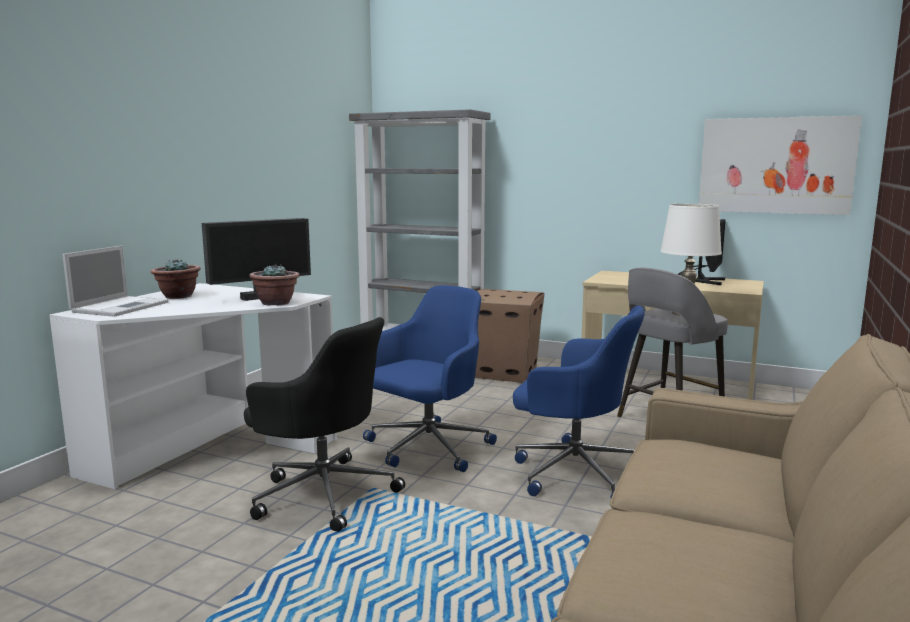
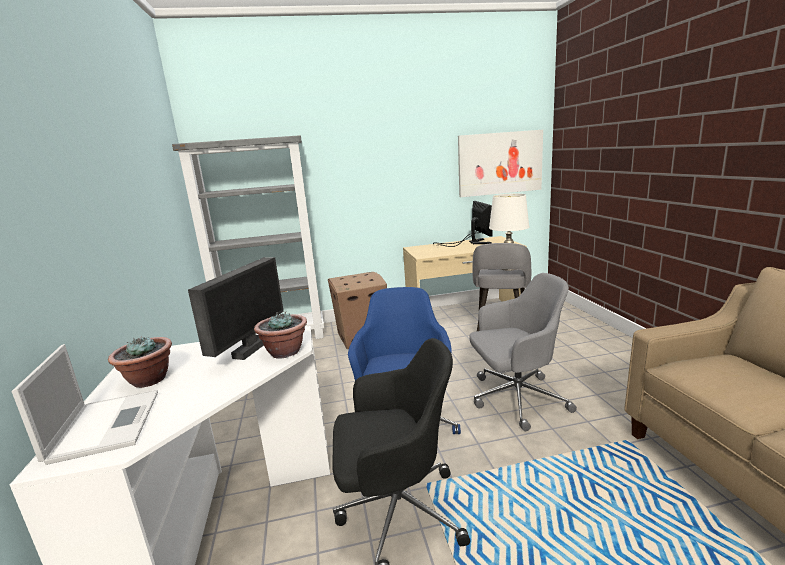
camera: 35 degrees left, 5 degrees up
(573, 471) = (516, 399): blue office chair -> grey office chair

